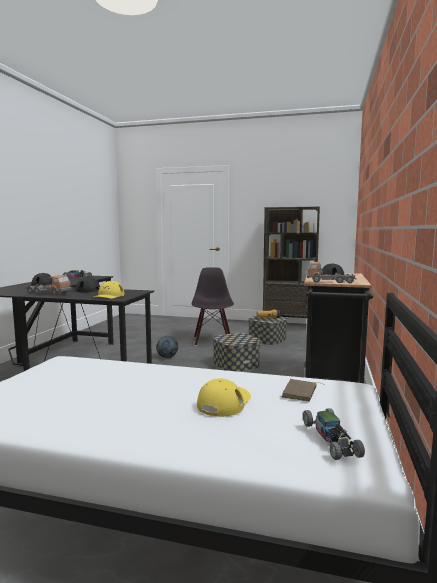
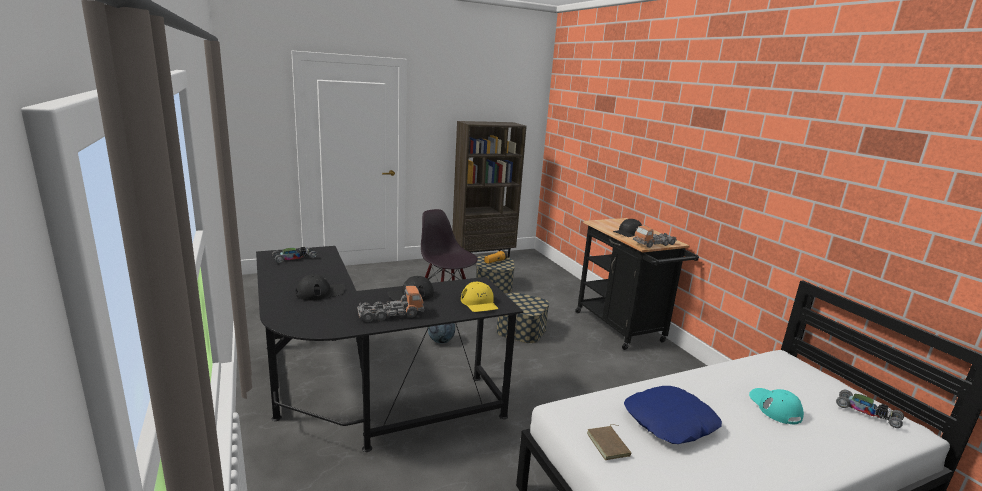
camera: 40 degrees left, 10 degrees up
(110, 383) = (670, 422): none -> blue pillow
(224, 402) = (775, 407): yellow cap -> turquoise cap
(301, 393) = (779, 376): brown book -> brown book (609, 444)

